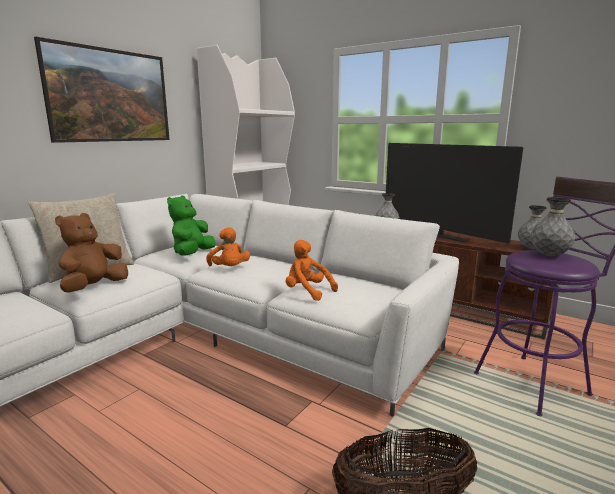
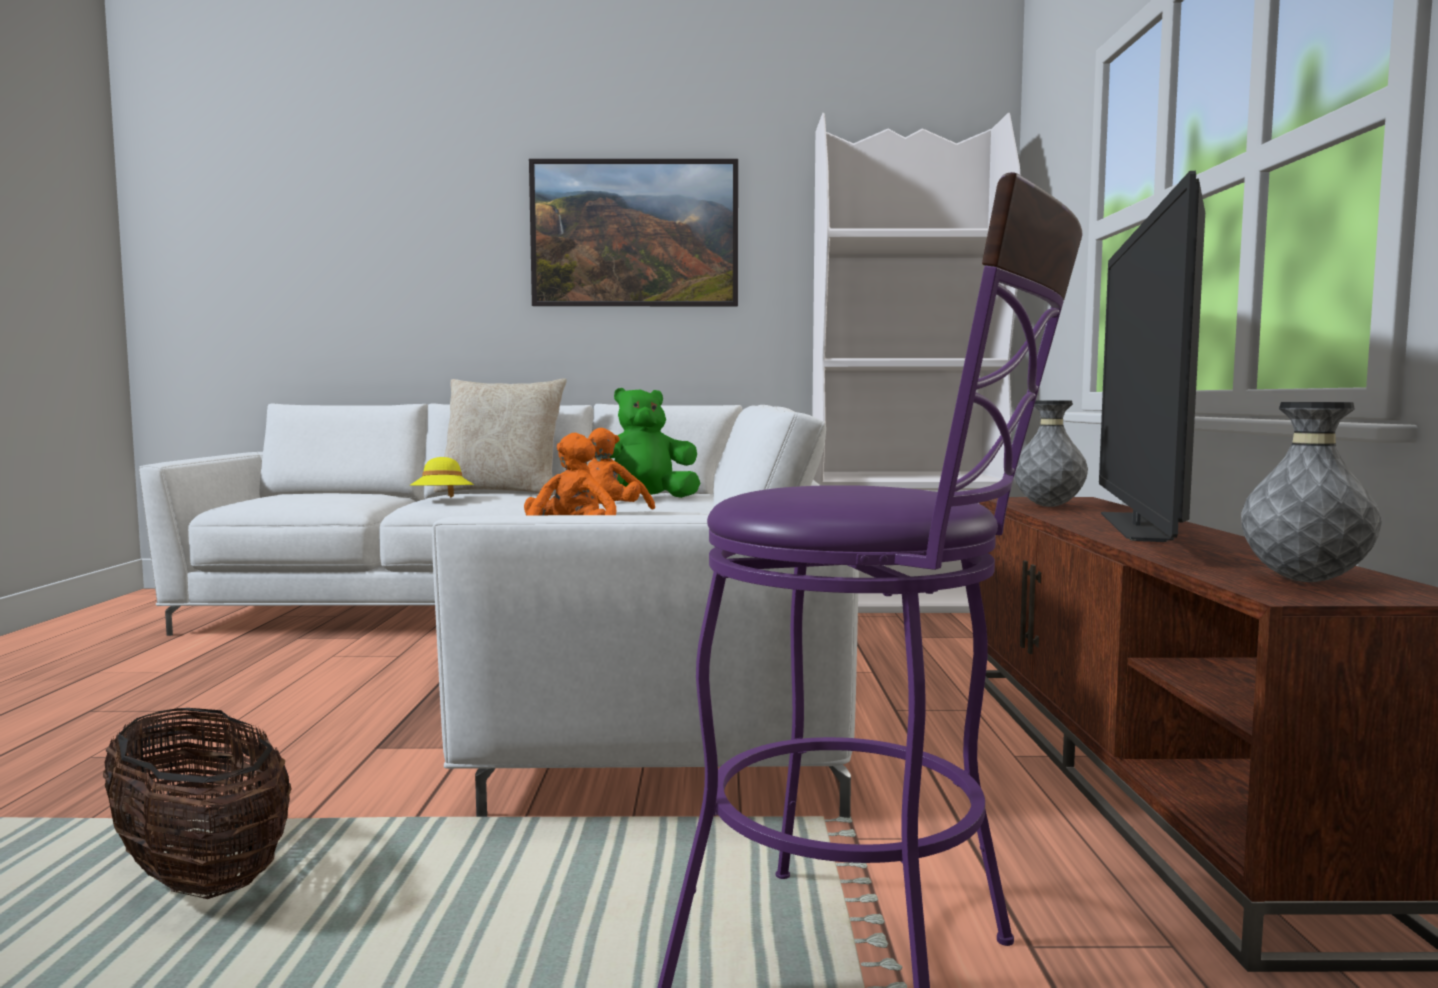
camera: 55 degrees right, 10 degrees down
(94, 287) = (442, 500): brown plush toy -> yellow hat
(548, 255) = (858, 488): grey vase -> none

